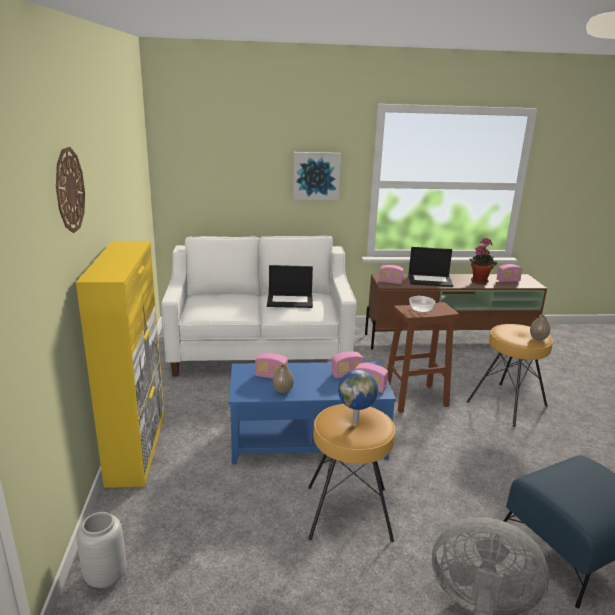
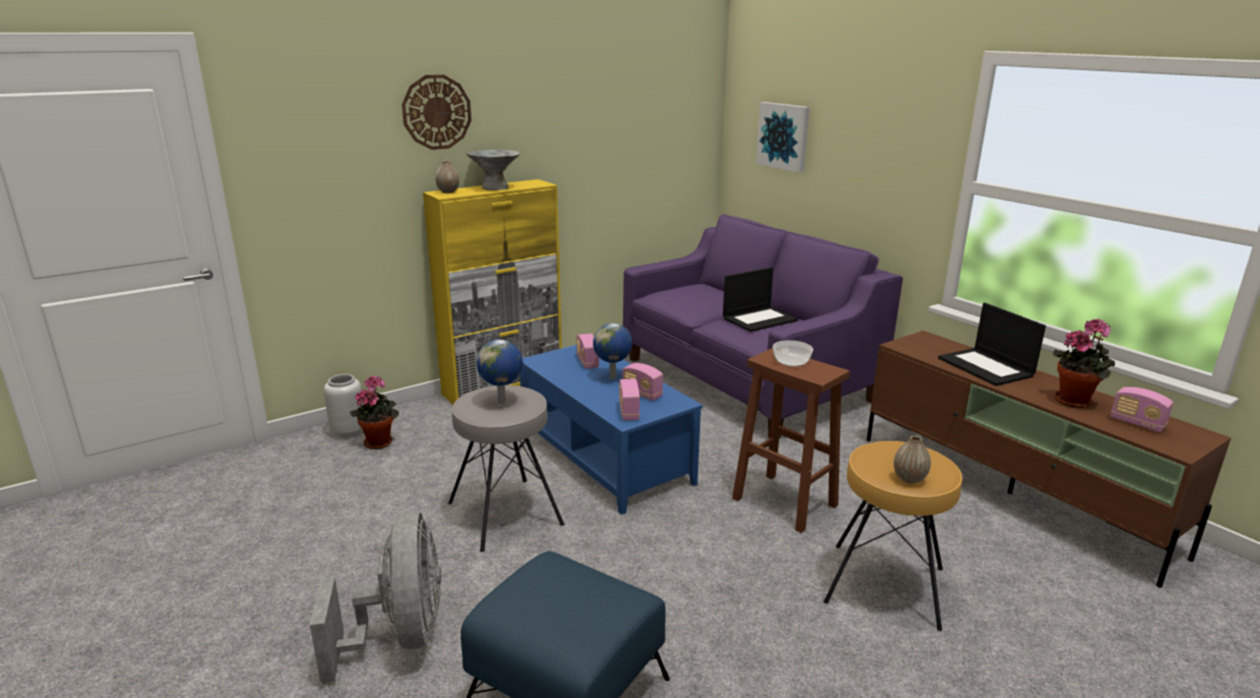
camera: 60 degrees right, 0 degrees up
(118, 257) = (495, 187): none -> grey bowl
(154, 556) = (379, 441): none -> potted plant
(260, 350) = (745, 379): white sofa -> purple sofa
(283, 390) = (566, 374): vase -> vase (448, 192)
(290, 301) = (760, 319): laptop -> laptop turned 90 degrees counterclockwise
(309, 375) = (613, 377): none -> globe
(316, 176) = (887, 160): picture -> picture (783, 136)
(348, 511) = (506, 513): brown stool -> grey stool
(390, 282) = (916, 346): radio -> none

